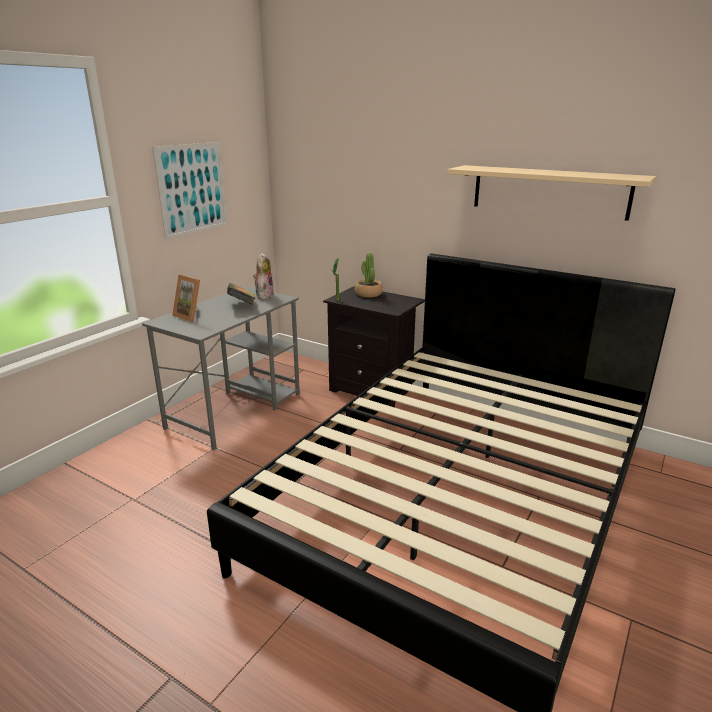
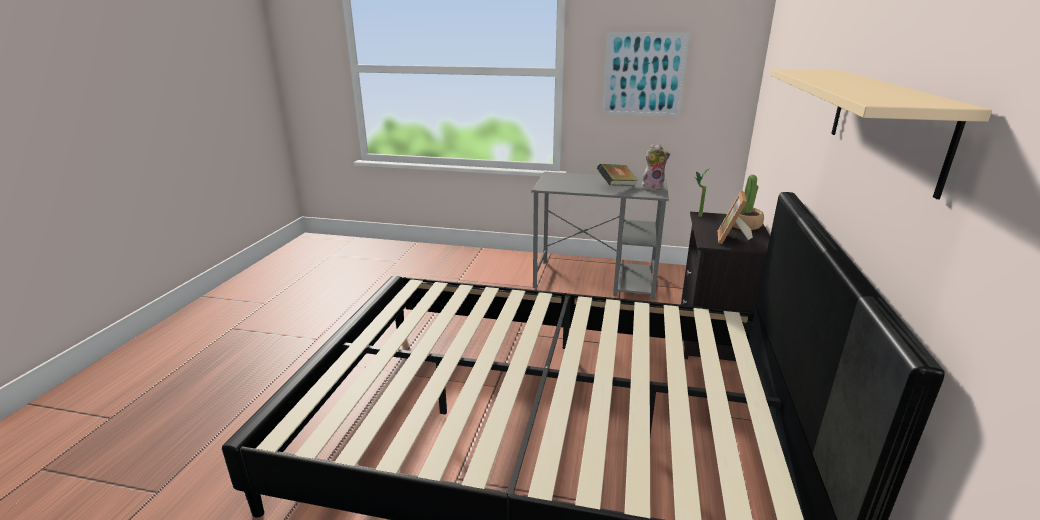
camera: 70 degrees right, 0 degrees up
(191, 316) = (573, 178): picture frame -> picture frame (732, 239)

